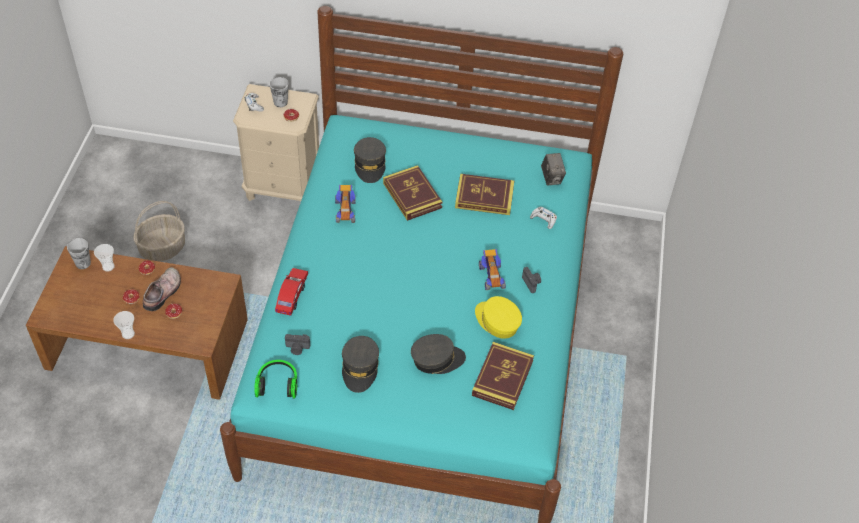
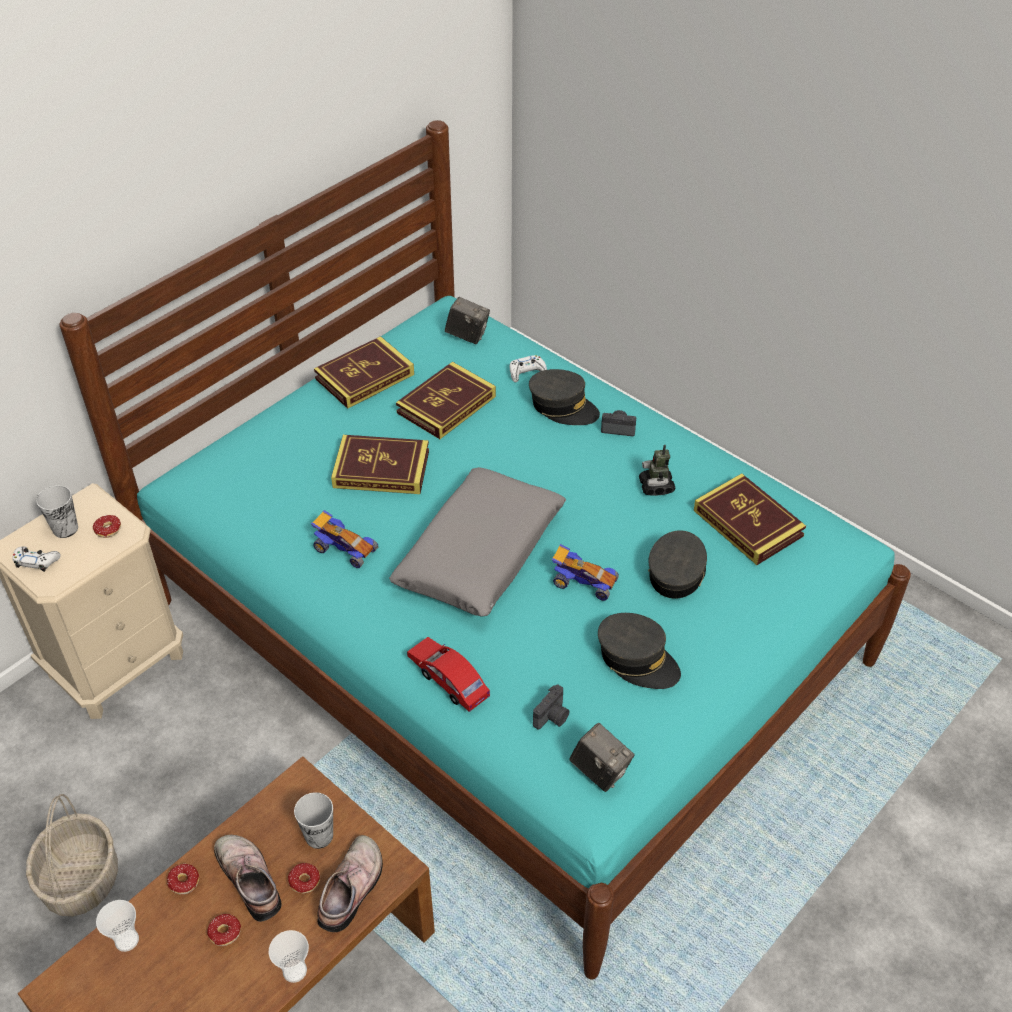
camera: 55 degrees left, 5 degrees down
(83, 263) = (84, 978): cup -> cup (319, 836)
(181, 333) = (353, 889): none -> shoe
(277, 384) = (600, 771): headphones -> camera
(370, 165) = (286, 486): grey cap -> grey cap (563, 407)
(384, 266) = (480, 553): none -> grey pillow
(477, 152) = (365, 377): none -> book
(491, 276) = (580, 458): toy car -> toy car (583, 582)
(497, 321) = (656, 487): yellow cap -> toy robot

